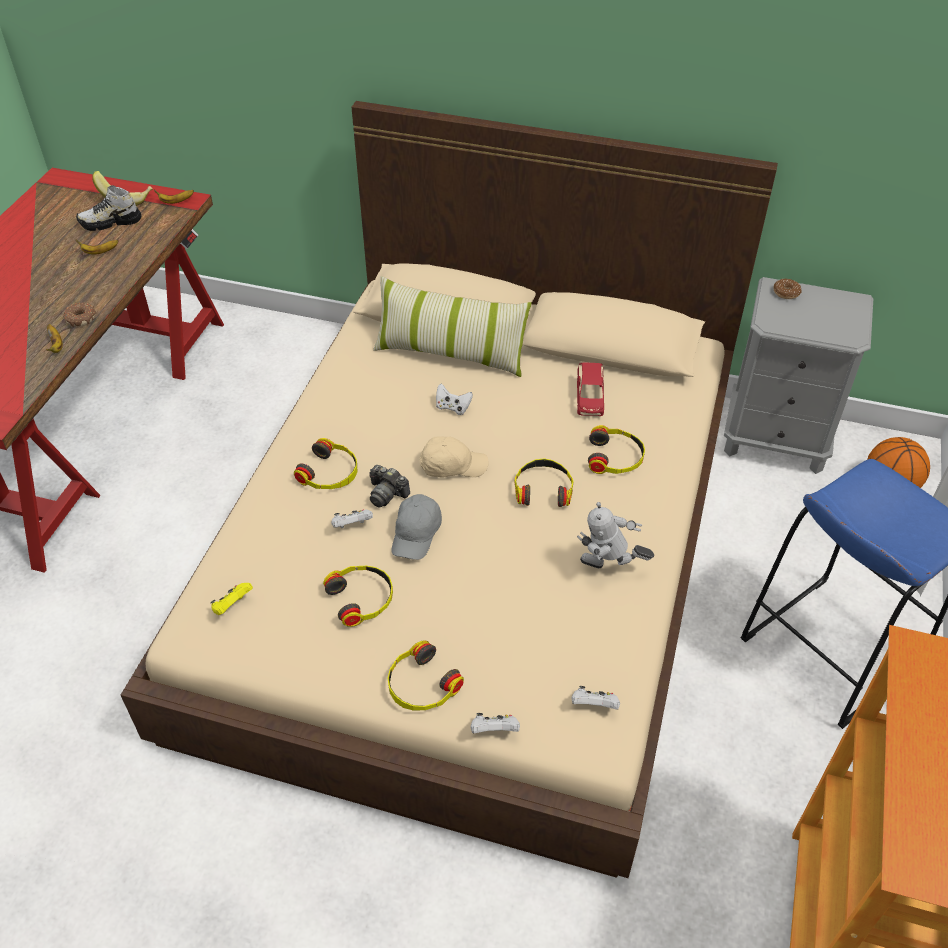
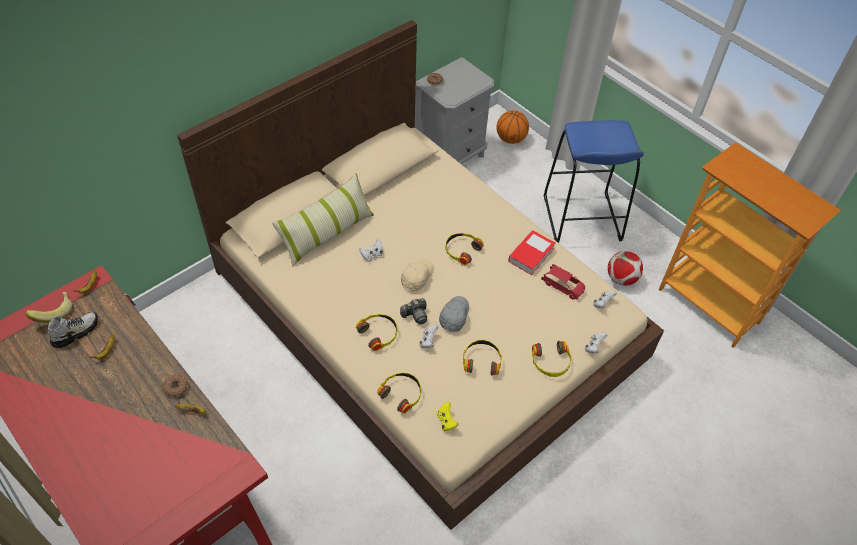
camera: 60 degrees left, 5 degrees up
(111, 222) = (76, 332): shoe -> shoe turned 150 degrees counterclockwise
(416, 534) = (454, 316): grey cap -> grey cap turned 120 degrees counterclockwise
(589, 398) = (413, 197): red toy car -> red toy car (563, 286)
(608, 570) = (531, 255): toy robot -> book
(615, 457) = (462, 212): headphones -> headphones (401, 393)
(761, 764) = (621, 278): none -> football

